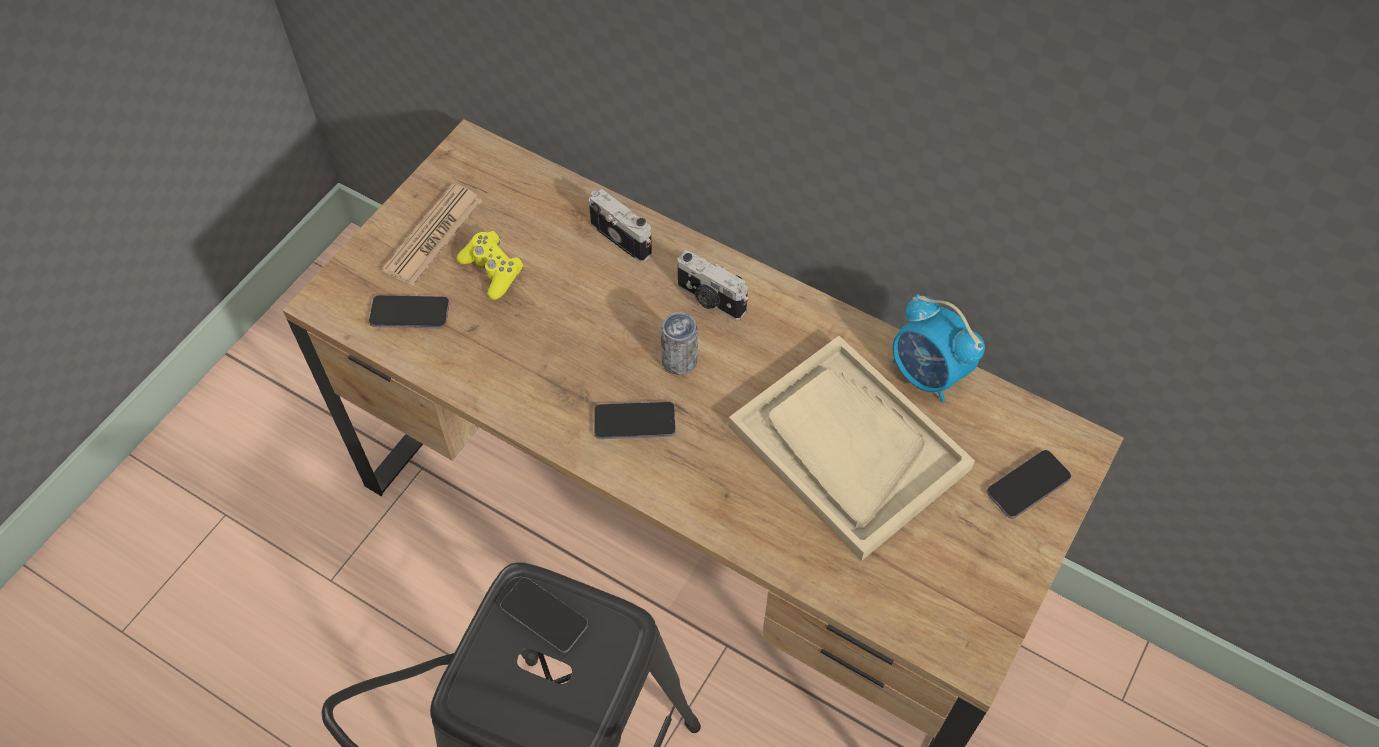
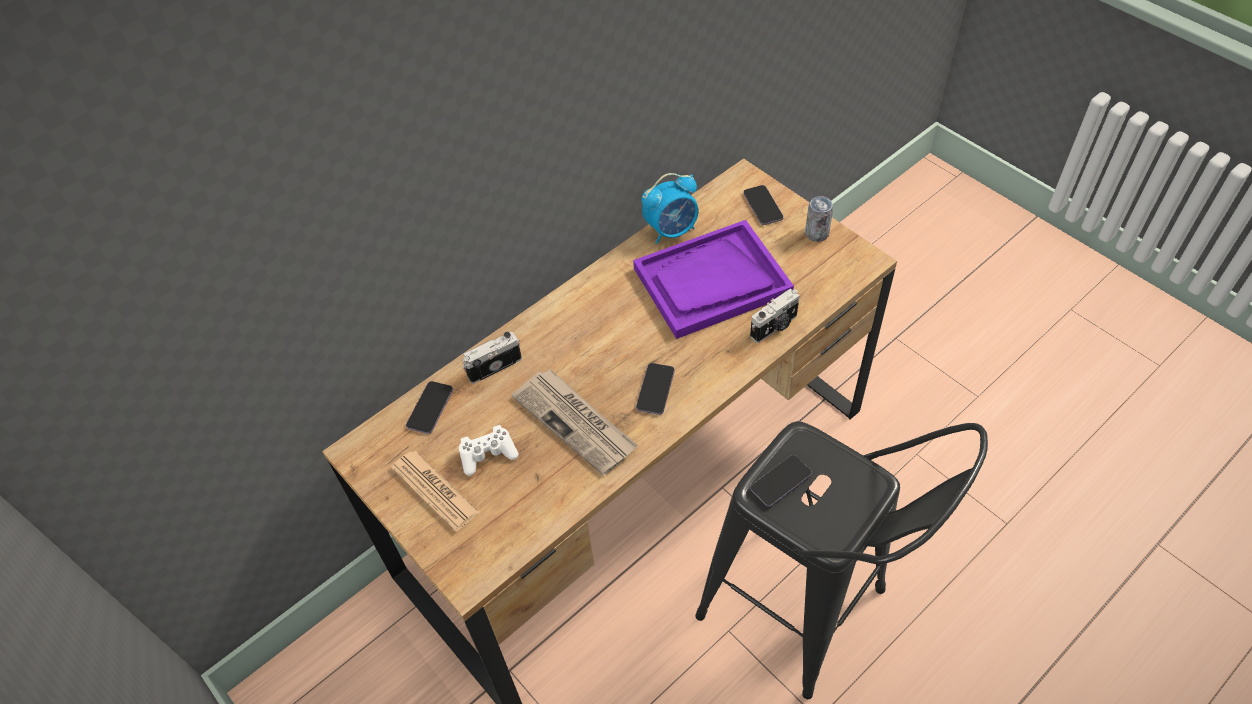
camera: 70 degrees left, 5 degrees down
(410, 313) = (505, 518): phone -> phone (430, 408)
(493, 270) = (488, 454): yellow game controller -> white game controller
(560, 347) = (576, 422): none -> newspaper
(679, 361) = (614, 354): can -> can (816, 234)
(710, 300) = (570, 326): camera -> camera (775, 327)
(847, 447) = (711, 281): beige tray -> purple tray

